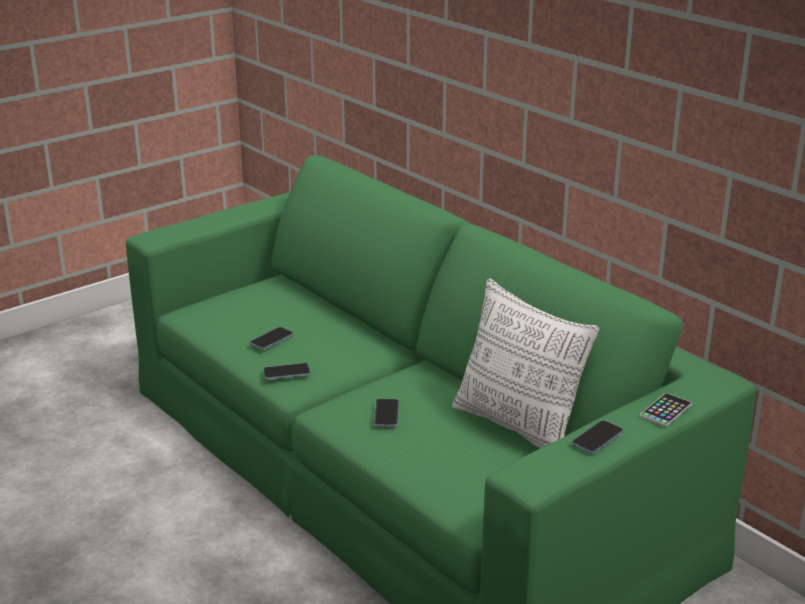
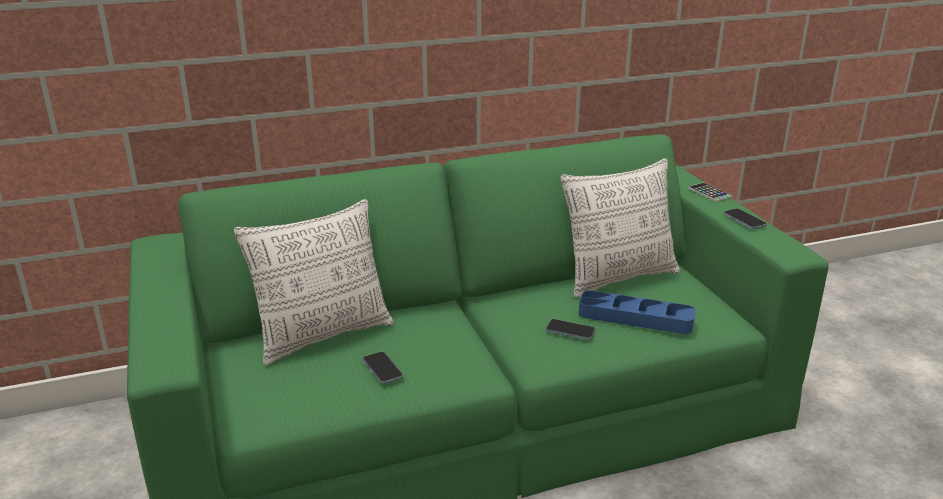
camera: 70 degrees left, 0 degrees up
(286, 373) = (457, 372): phone -> none
(306, 306) = (323, 335): none -> pillow
(435, 447) = (635, 318): none -> blue tray

